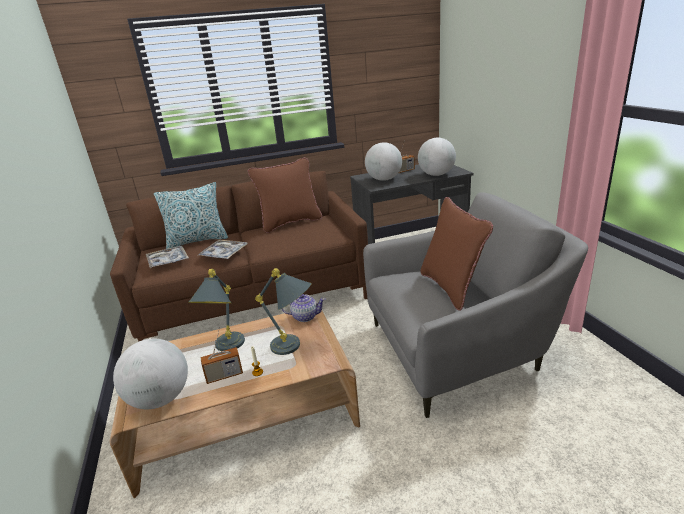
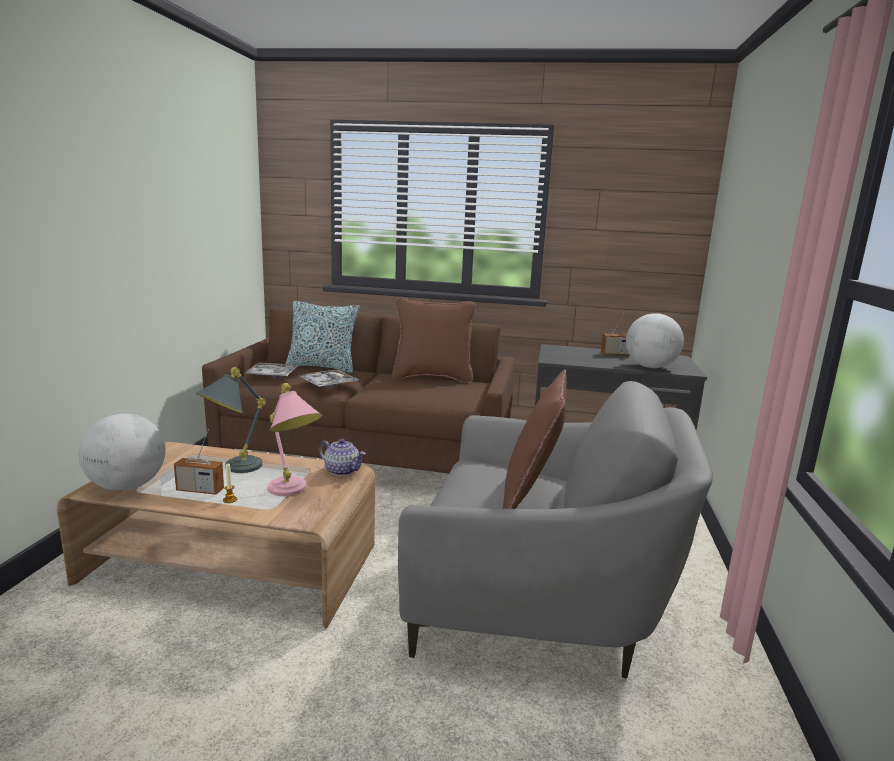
camera: 25 degrees right, 10 degrees down
(295, 347) = (293, 493): grey table lamp -> pink table lamp
(384, 179) = (574, 356): globe -> none

